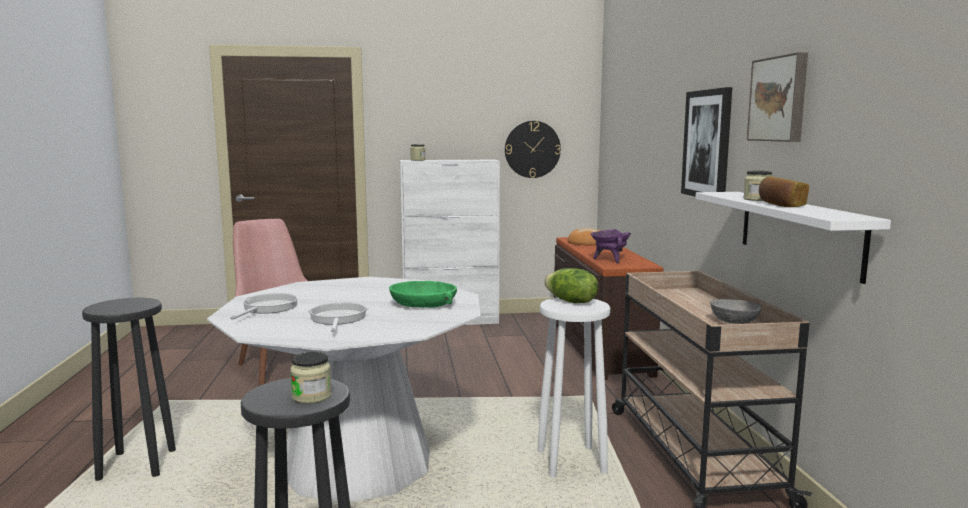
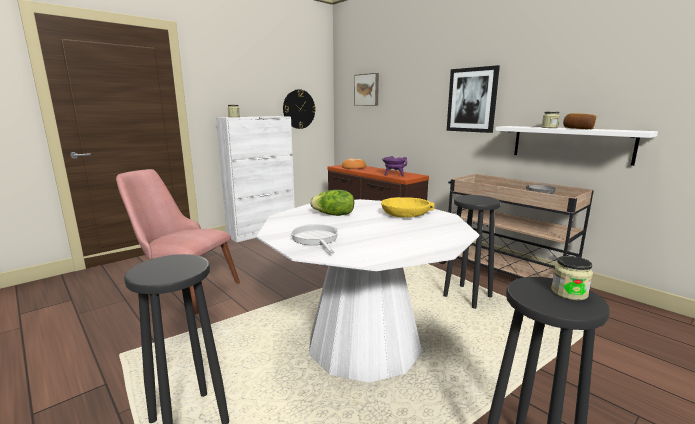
camera: 35 degrees left, 5 degrees up
(337, 319) = (390, 235): frying pan -> none
(424, 303) = (405, 214): green bowl -> yellow bowl
(571, 302) = (471, 198): lettuce -> lettuce (334, 215)
(571, 462) = (468, 296): white stool -> black stool
(780, 99) = (551, 71): picture -> picture (367, 90)

